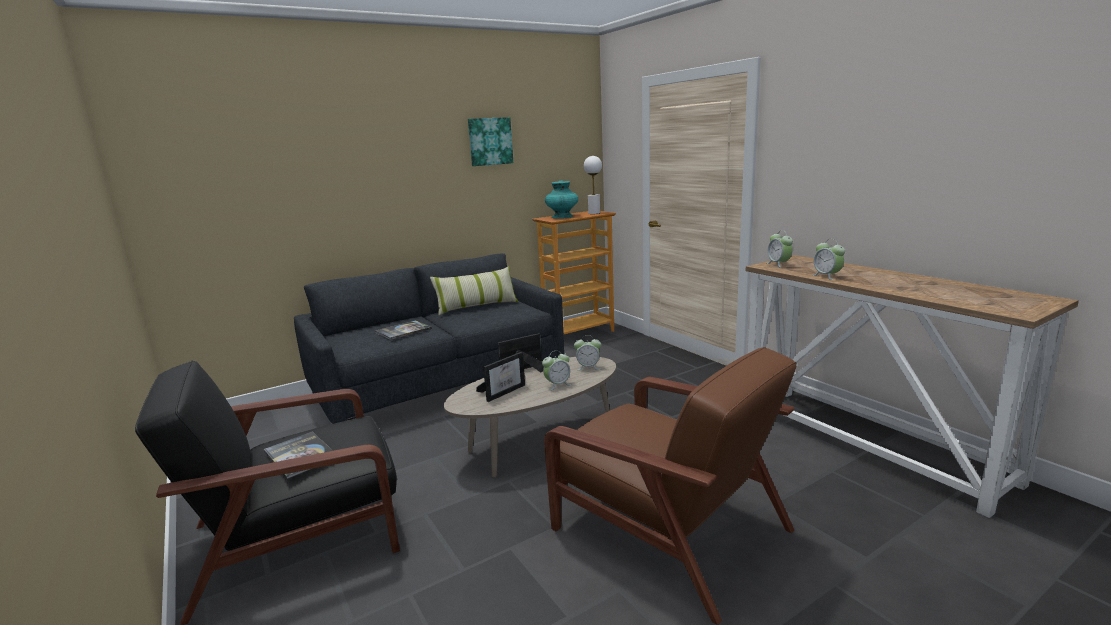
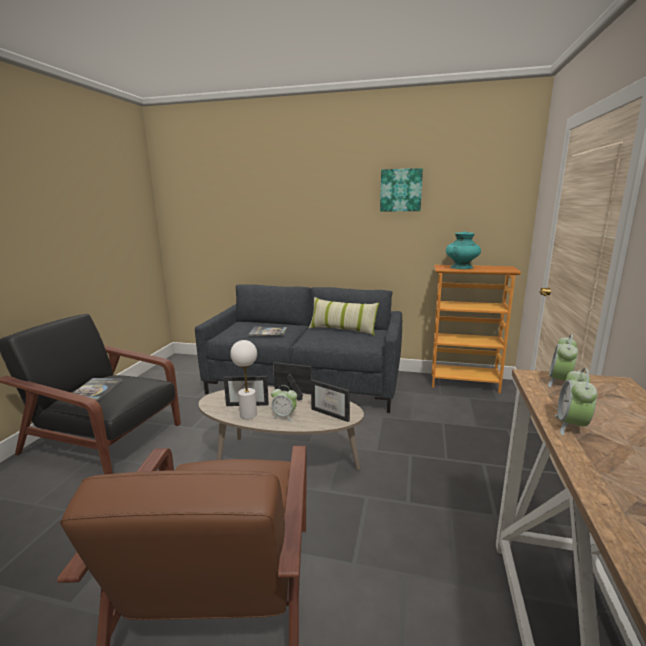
camera: 45 degrees right, 0 degrees up
(588, 367) = (333, 413): alarm clock -> picture frame
(594, 213) = (499, 269): white table lamp -> white table lamp (248, 414)

